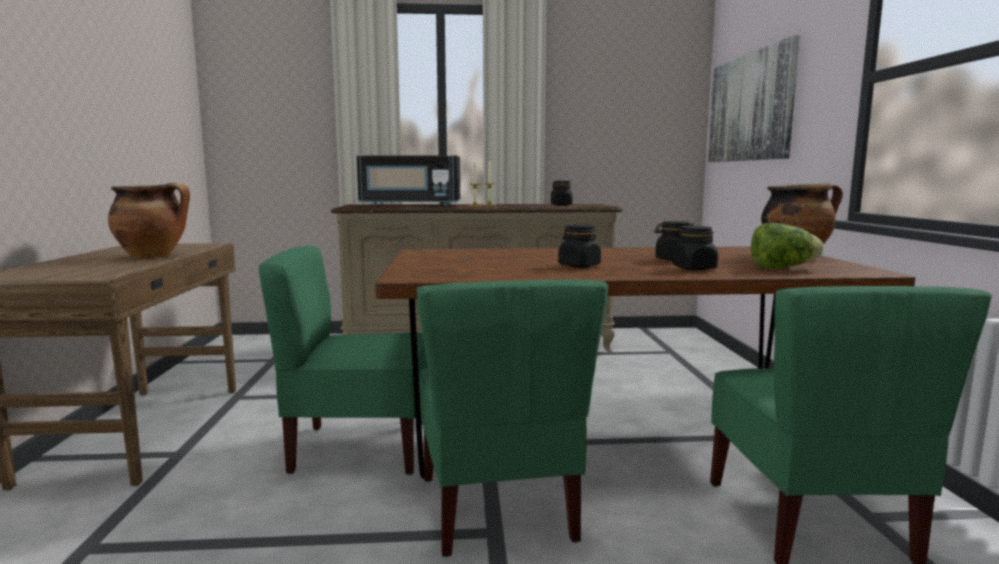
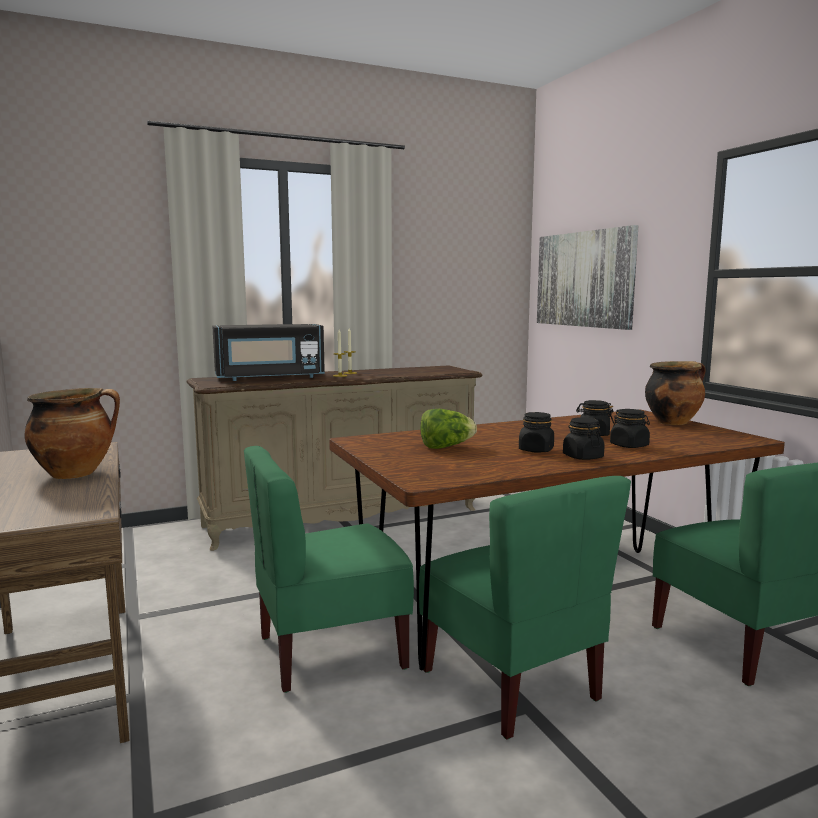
camera: 20 degrees left, 0 degrees up
(561, 205) = (420, 371): black jar -> black jar (582, 457)
(781, 268) = (688, 440): lettuce -> lettuce (446, 447)

